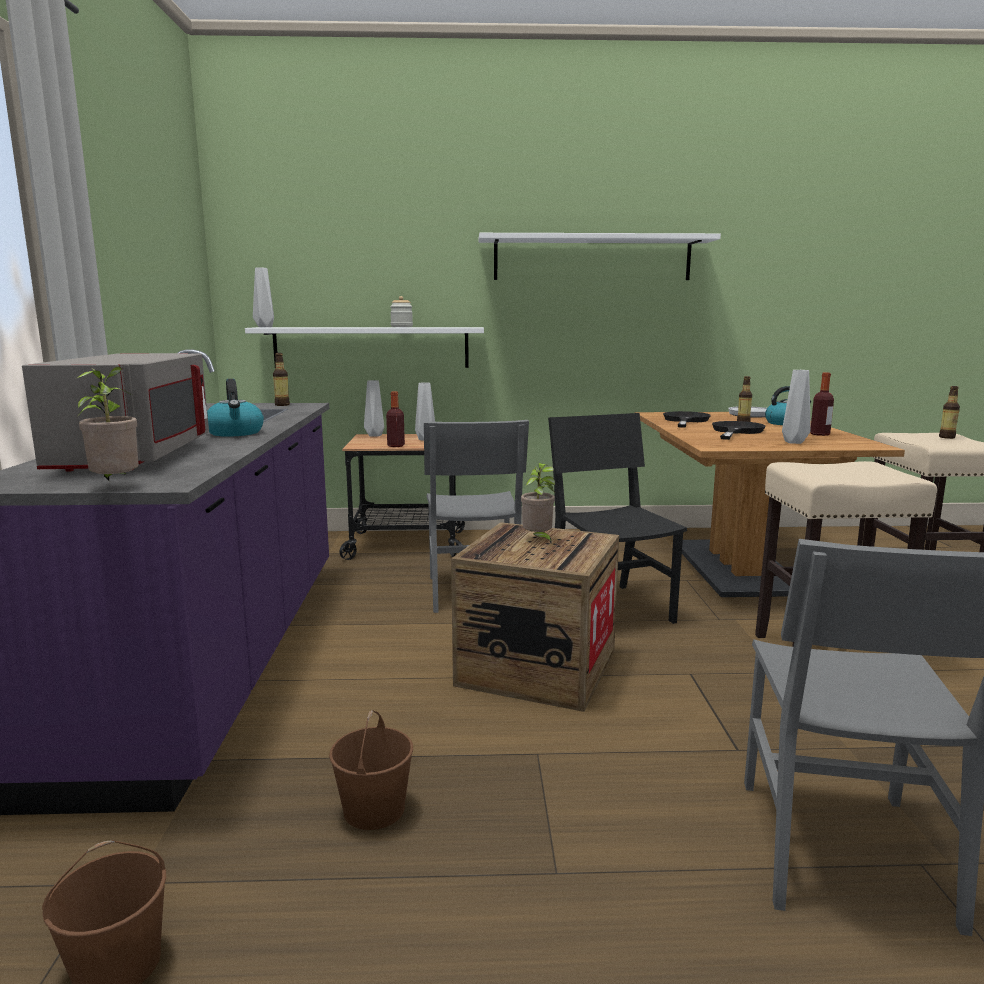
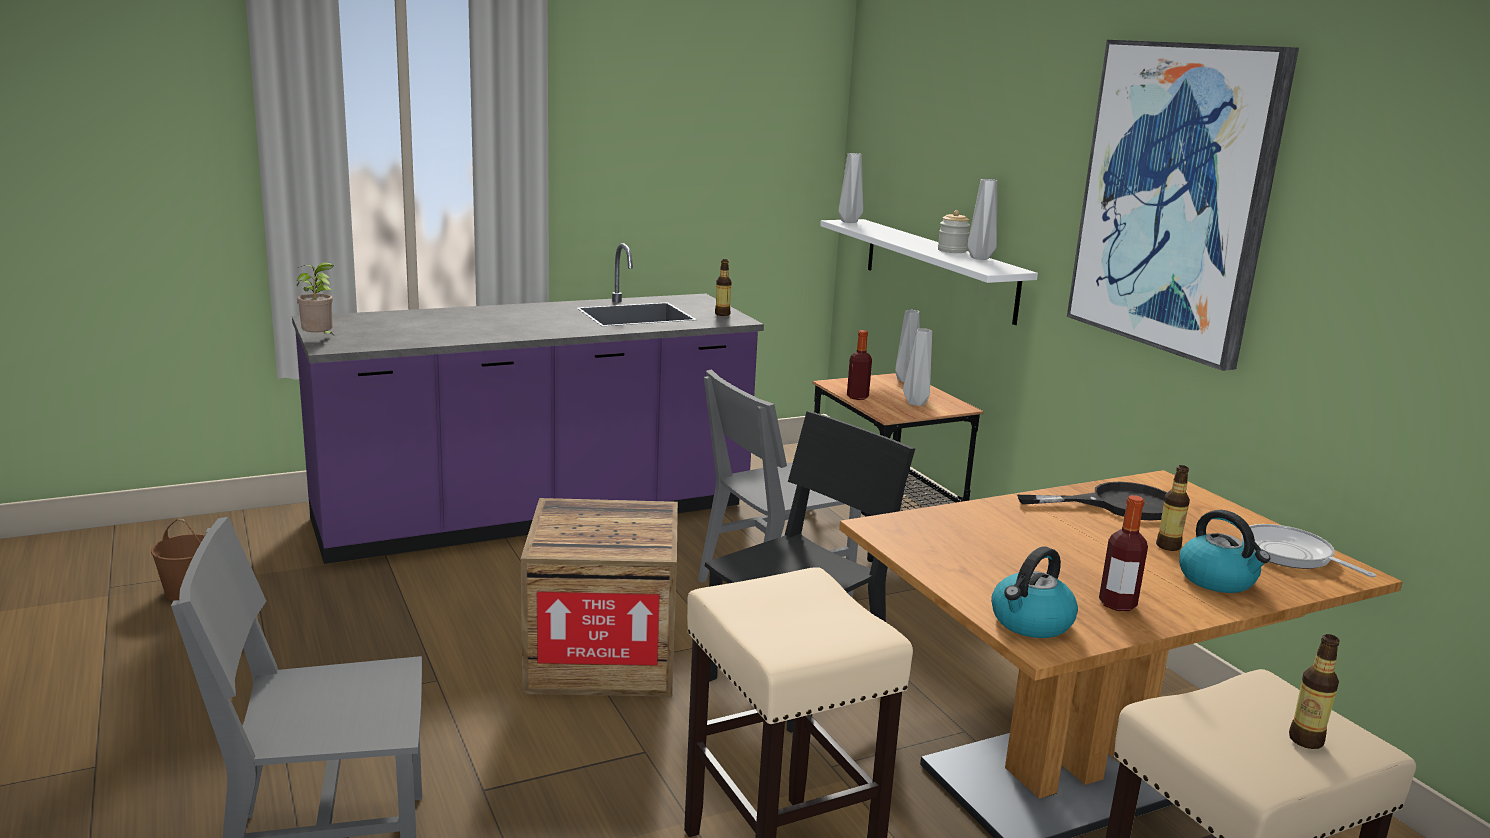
camera: 65 degrees right, 5 degrees up
(138, 456) = (421, 326): grey microwave -> none
(235, 433) = (538, 328): kettle -> kettle (1031, 623)
(374, 810) = (339, 627): brown bucket -> none
(538, 540) = (623, 525): potted plant -> none
(592, 258) = (1175, 198): white shelf -> picture
(736, 431) = (1050, 540): black frying pan -> none
(794, 442) = (996, 581): grey vase -> grey vase (981, 258)

